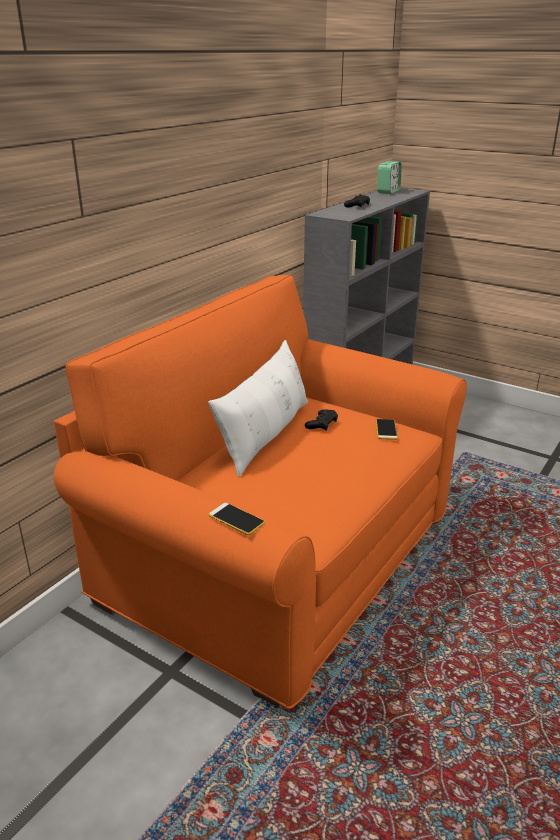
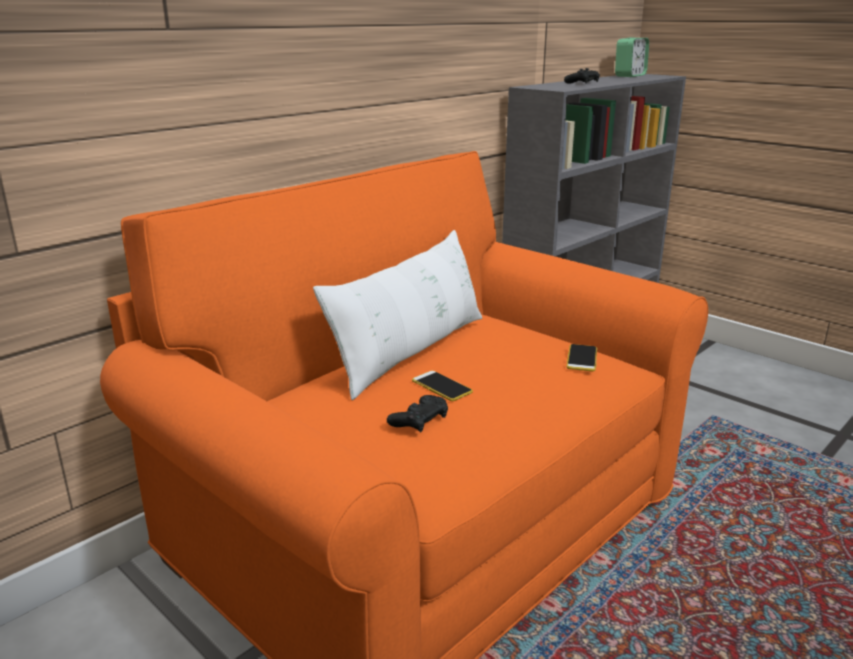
camera: 10 degrees right, 5 degrees down
(236, 519) = (296, 445): phone -> phone (441, 386)
(322, 424) = (492, 344): black game controller -> black game controller (419, 420)

